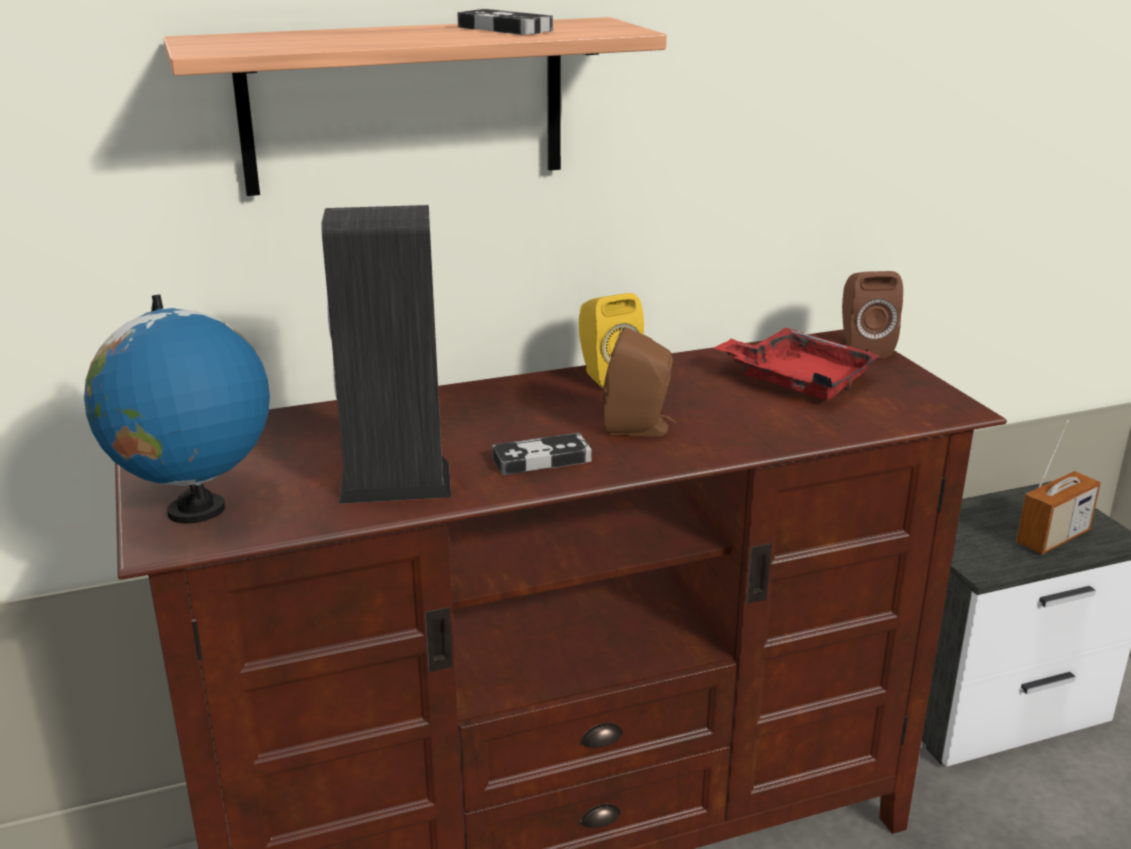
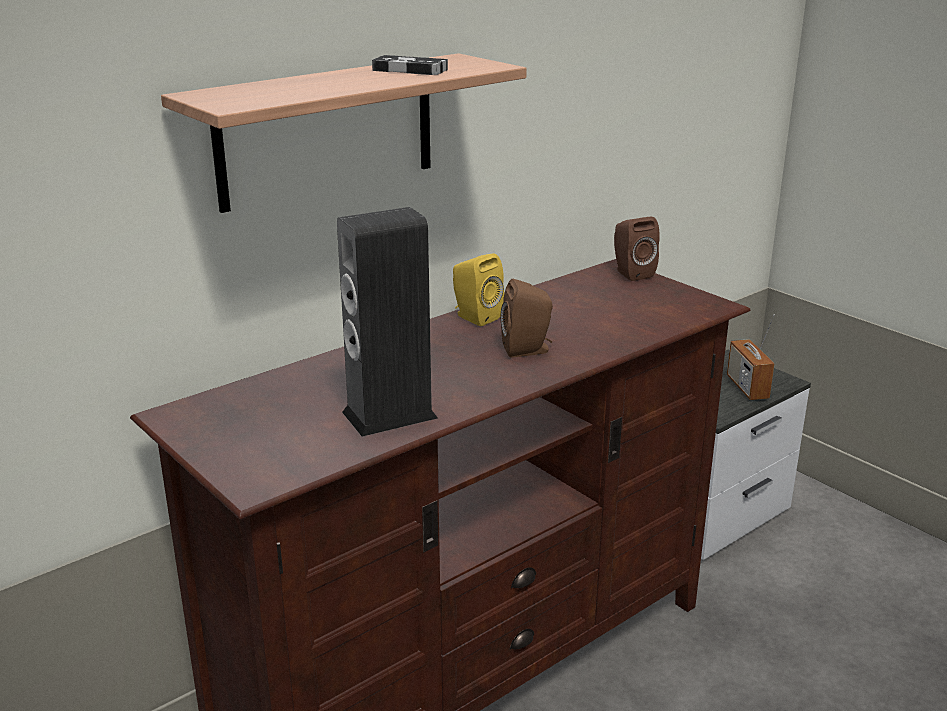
camera: 20 degrees left, 0 degrees up
(195, 510) = (258, 461): globe -> none
(541, 459) = (479, 382): game controller -> none
(797, 380) = (605, 301): red tray -> none
(1053, 538) = (747, 387): radio -> radio turned 135 degrees clockwise

